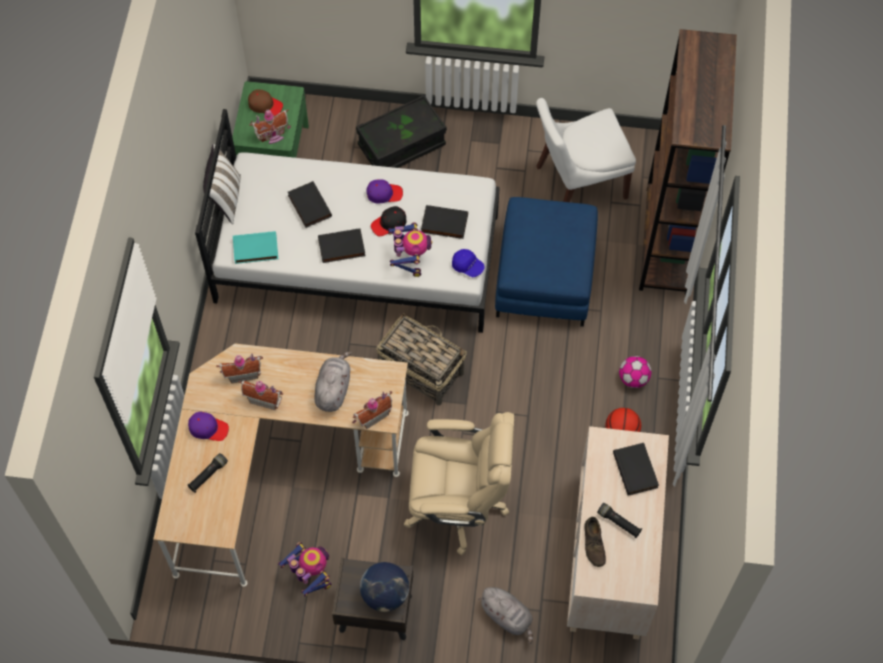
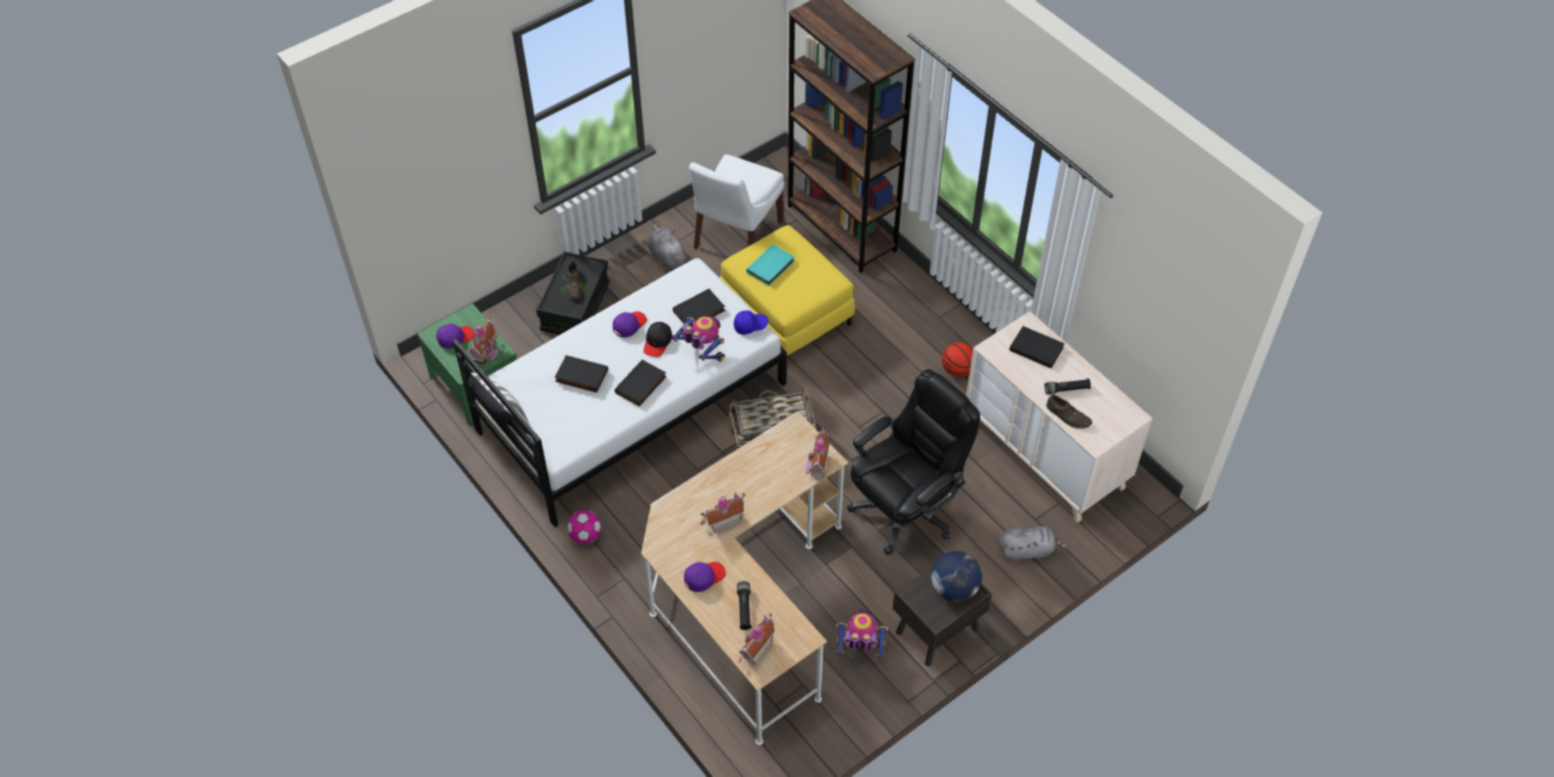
camera: 45 degrees left, 10 degrees down
(242, 373) = (683, 518): toy house -> toy house (754, 649)
(255, 250) = (574, 438): turquoise book -> turquoise book (771, 267)
(265, 105) = (455, 337): brown cap -> purple cap
(333, 389) = (765, 472): grey plush toy -> grey plush toy (666, 256)
(402, 128) = (573, 285): none -> brown shoe
(458, 504) = (905, 508): beige office chair -> black office chair
(544, 277) = (785, 314): blue ottoman -> yellow ottoman
(633, 379) = (924, 330): football -> football (585, 536)

